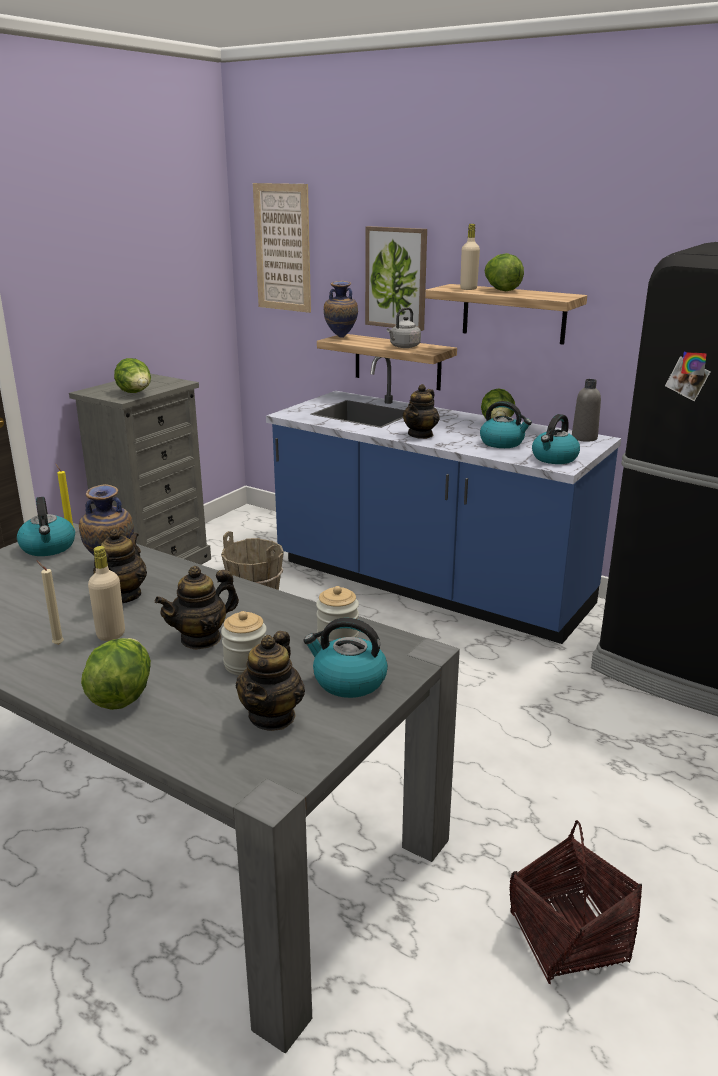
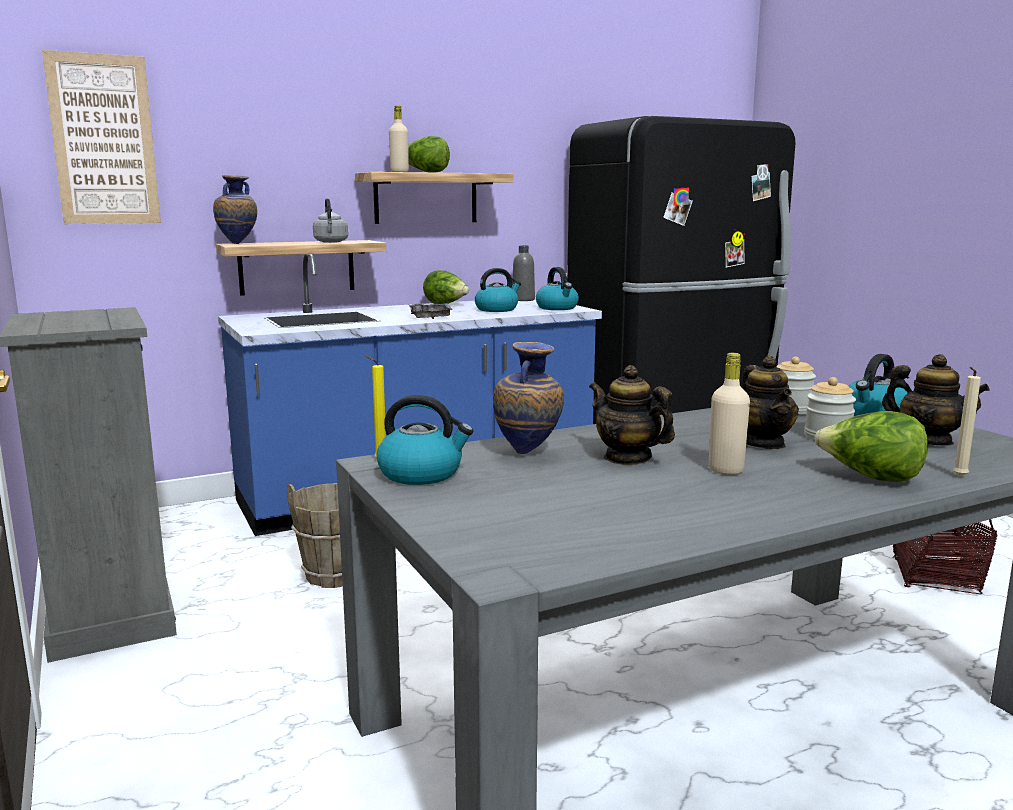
camera: 60 degrees left, 10 degrees down
(57, 644) = (731, 491): beige candle -> beige candle (958, 477)
(136, 393) = (112, 321): lettuce -> none
(396, 278) = (287, 171): picture -> none
(421, 435) = (429, 317): teapot -> grey tray

